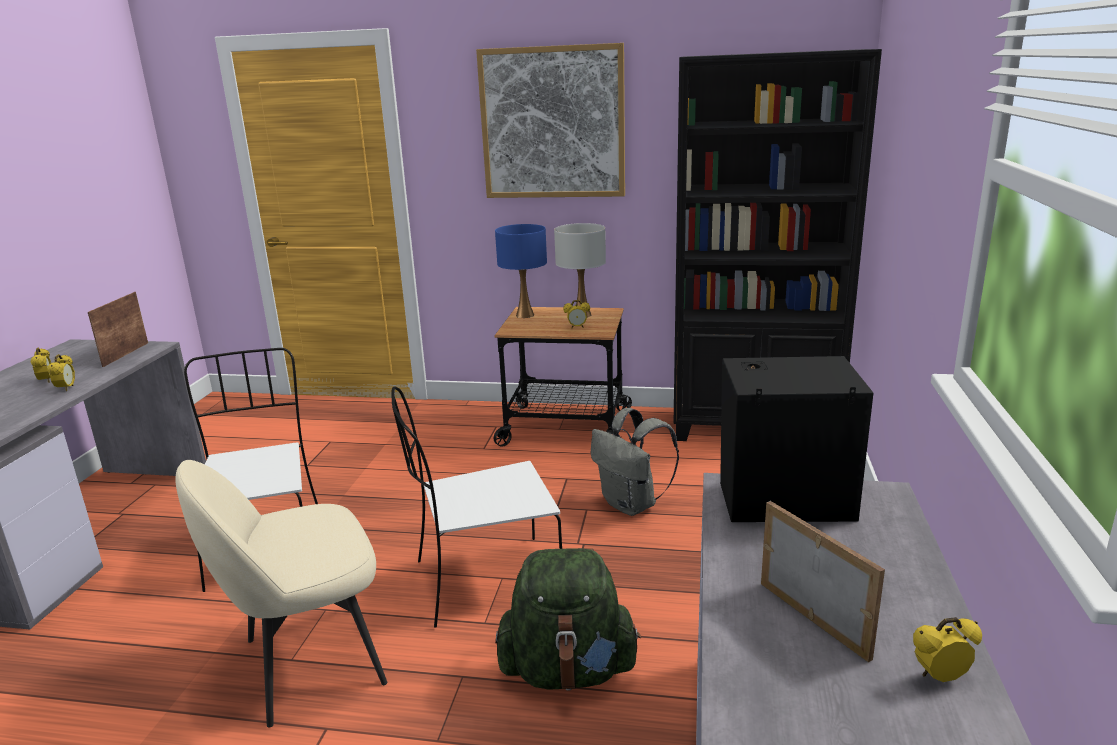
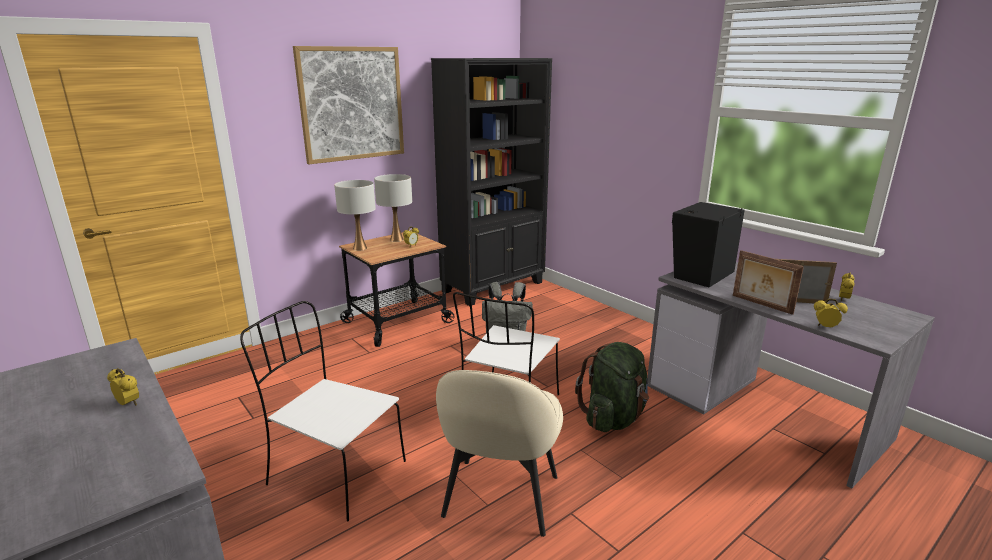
camera: 50 degrees left, 0 degrees up
(47, 381) = (75, 411): alarm clock -> alarm clock (825, 327)
(124, 354) = (103, 364): picture frame -> picture frame (761, 305)
(524, 315) = (359, 248): blue table lamp -> white table lamp

